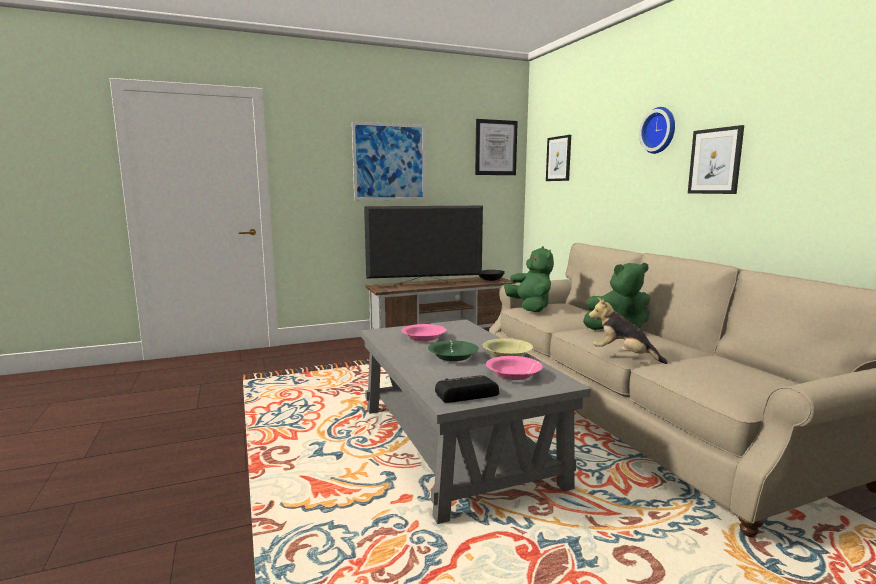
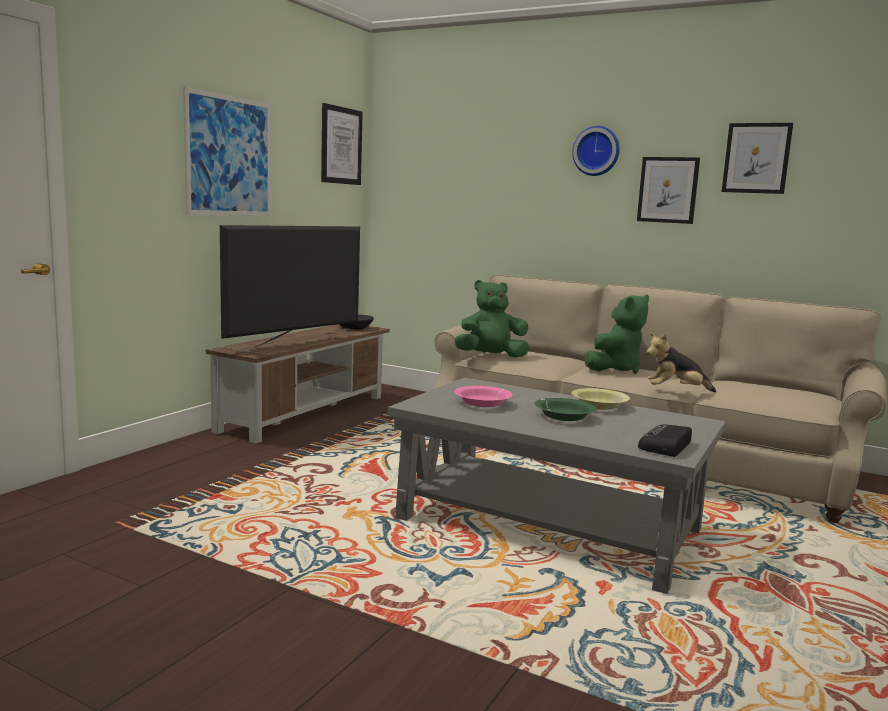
camera: 40 degrees left, 0 degrees up
(513, 375) = (653, 422): pink bowl -> none
(530, 308) = (490, 356): green plush toy -> green plush toy turned 45 degrees counterclockwise
(558, 158) = (434, 168): picture -> picture (756, 158)

